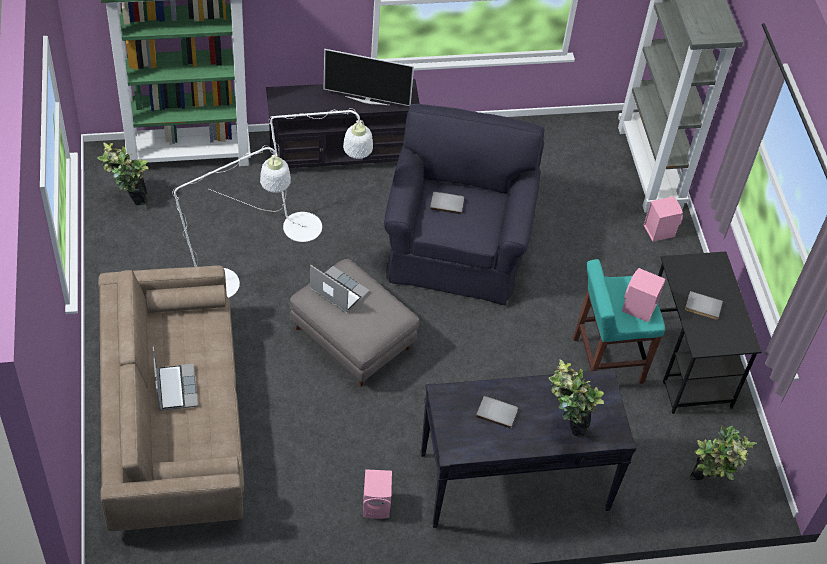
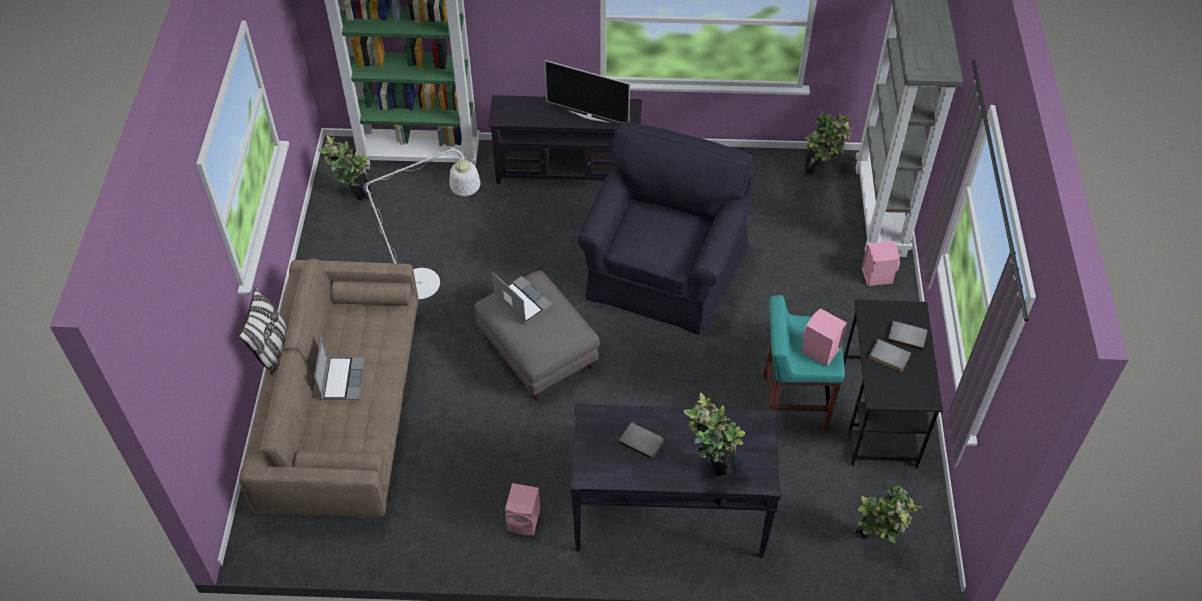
camera: 15 degrees right, 0 degrees up
(102, 365) = (272, 349): none -> pillow
(312, 230) = (522, 240): white floor lamp -> none
(447, 203) = (647, 224): grey book -> grey book (907, 335)
(586, 135) = (820, 172): none -> potted plant

